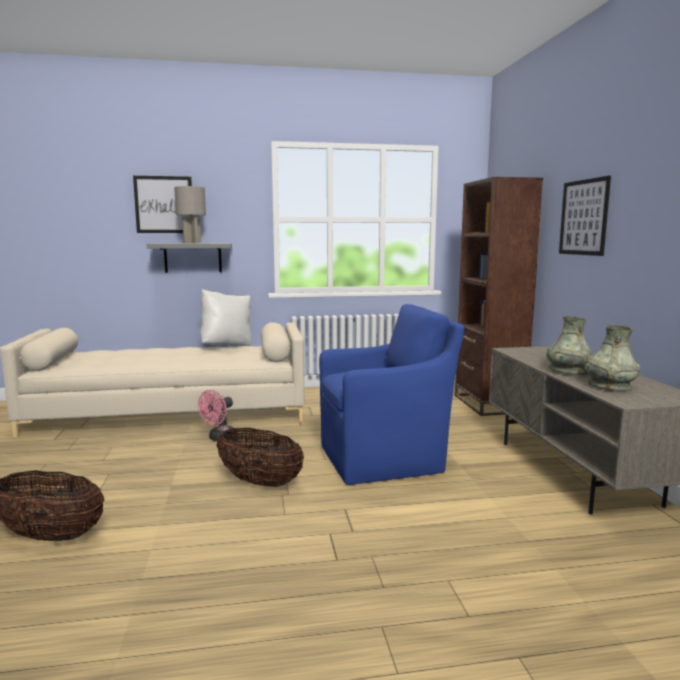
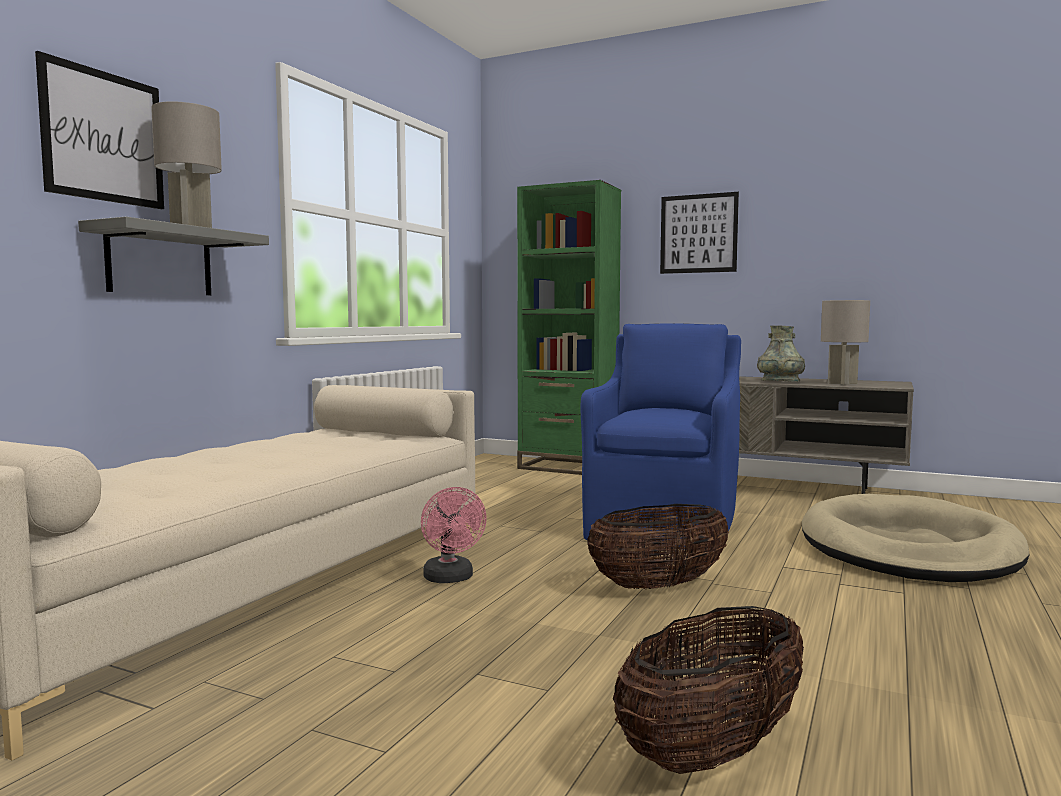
camera: 55 degrees left, 5 degrees down
(227, 346) = (270, 438): white pillow -> none
(466, 549) = (908, 548): none -> beige dog bed
(488, 404) = (568, 467): brown bookcase -> green bookcase
(609, 386) = (843, 383): grey vase -> grey table lamp

